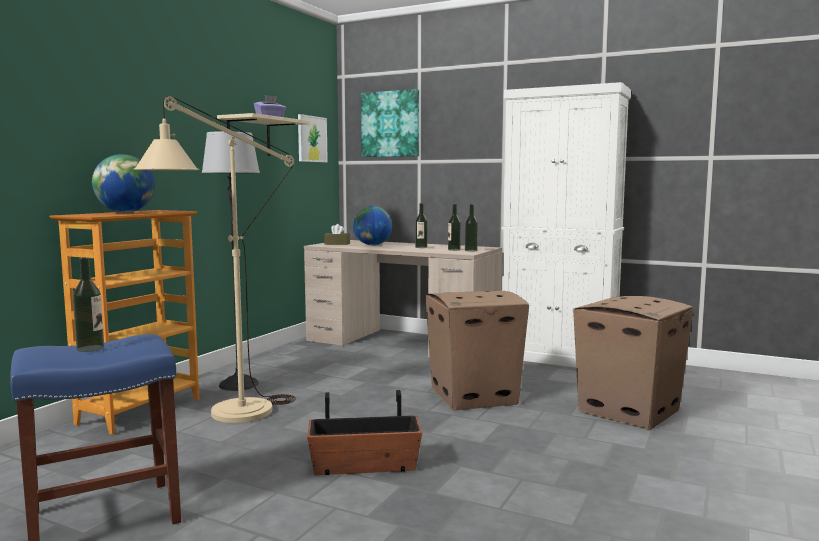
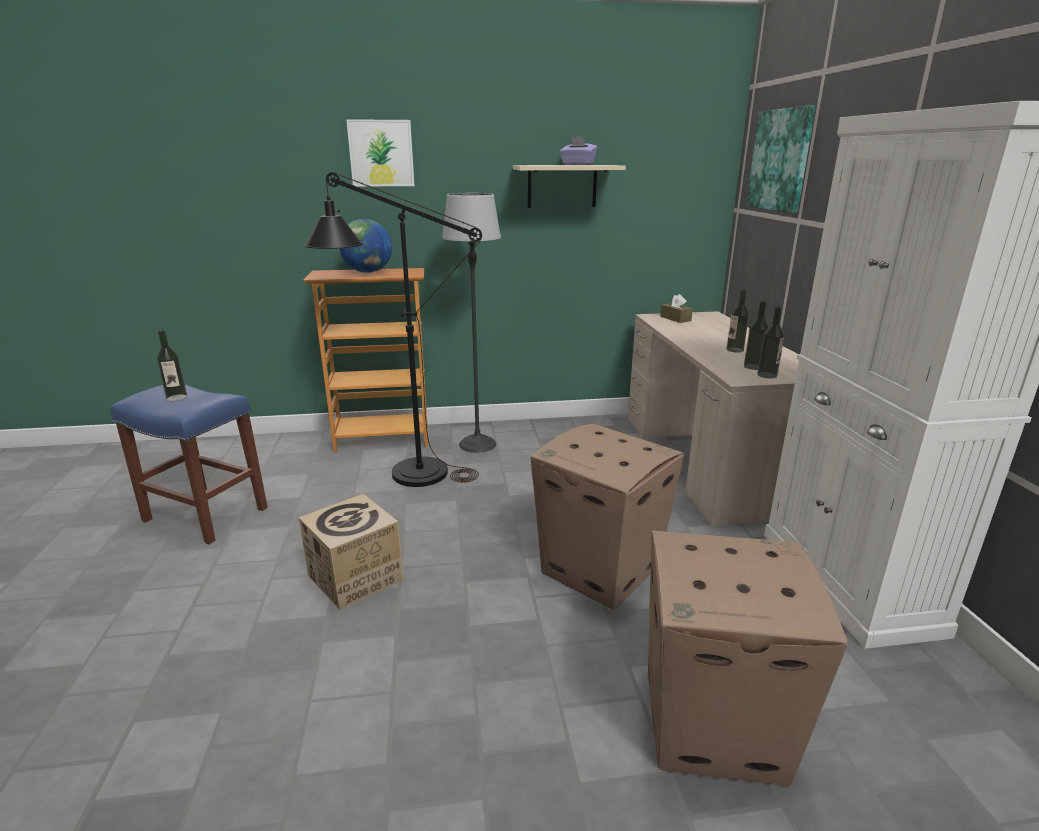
camera: 55 degrees right, 15 degrees up
(226, 417) = (404, 472): beige floor lamp -> black floor lamp
(312, 139) = (678, 181): picture -> picture (381, 153)
(364, 465) = (355, 578): planter -> cardboard box
(372, 245) = (700, 330): globe -> none

